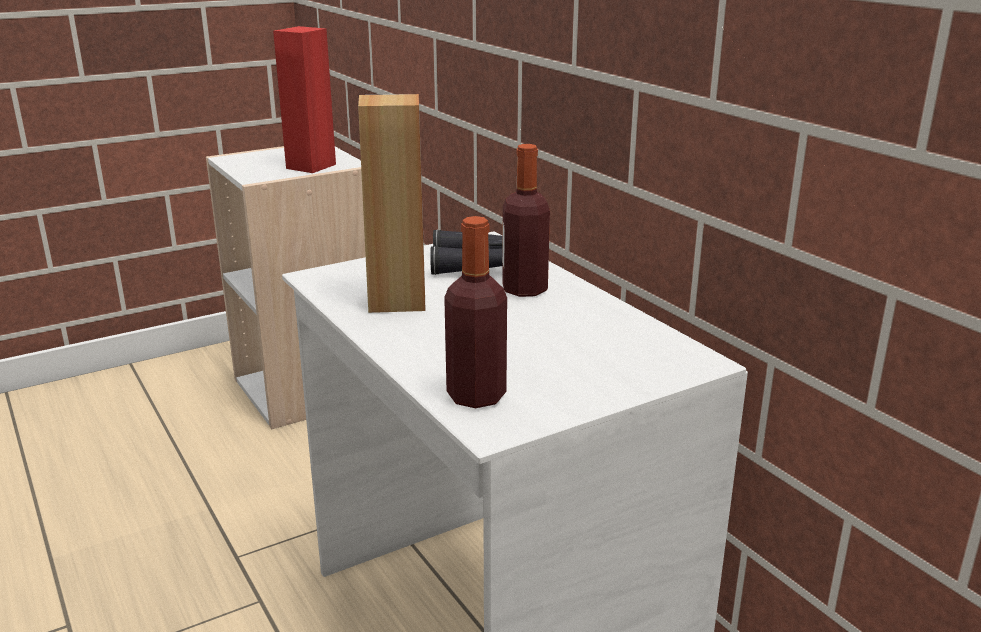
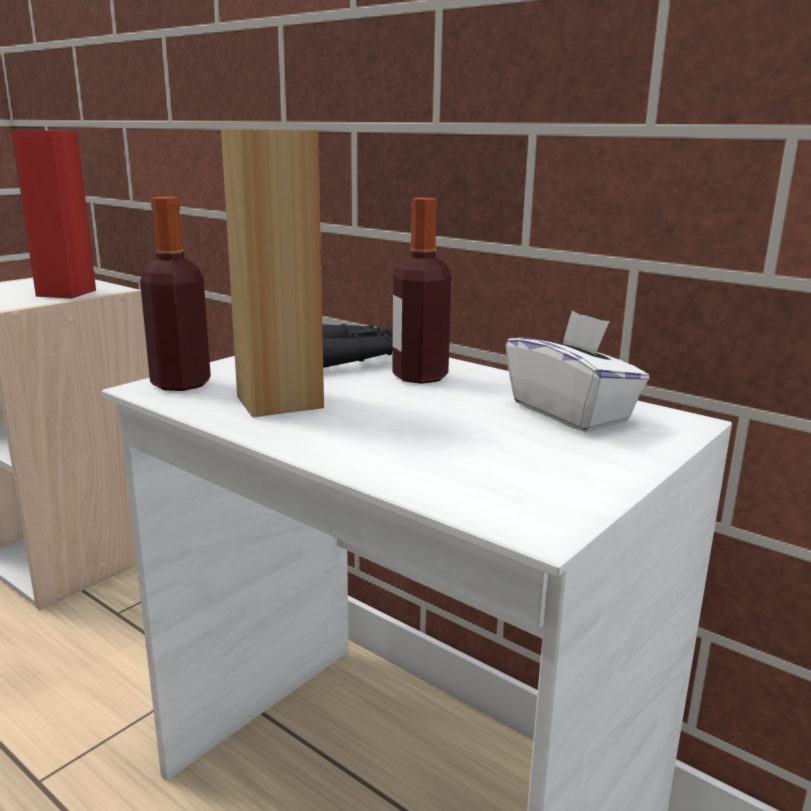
camera: 20 degrees left, 5 degrees down
(476, 396) = (479, 490): bottle -> bottle (181, 384)
(614, 341) = (571, 413): none -> white tissue box

